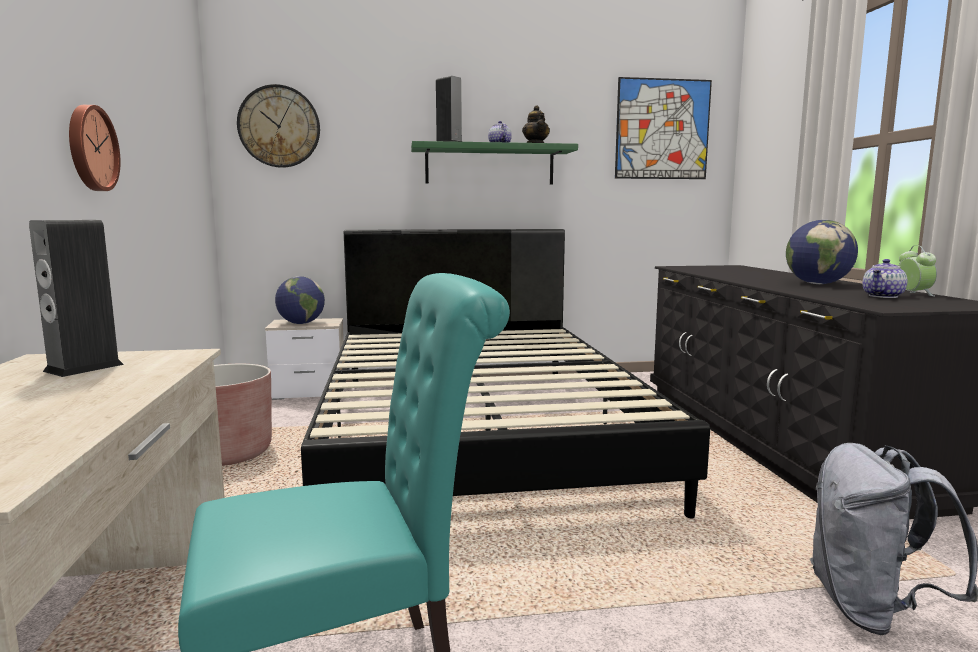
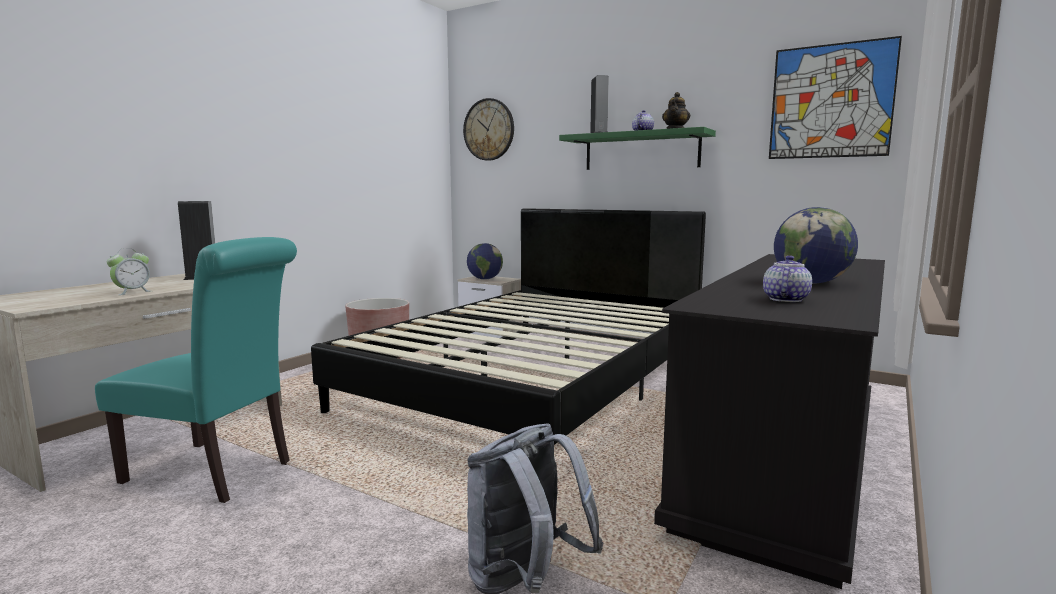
camera: 40 degrees right, 0 degrees up
(90, 148) = (293, 158): wall clock -> none
(883, 296) = (784, 299): teapot -> teapot turned 120 degrees clockwise
(914, 294) = (845, 302): alarm clock -> alarm clock (132, 292)

